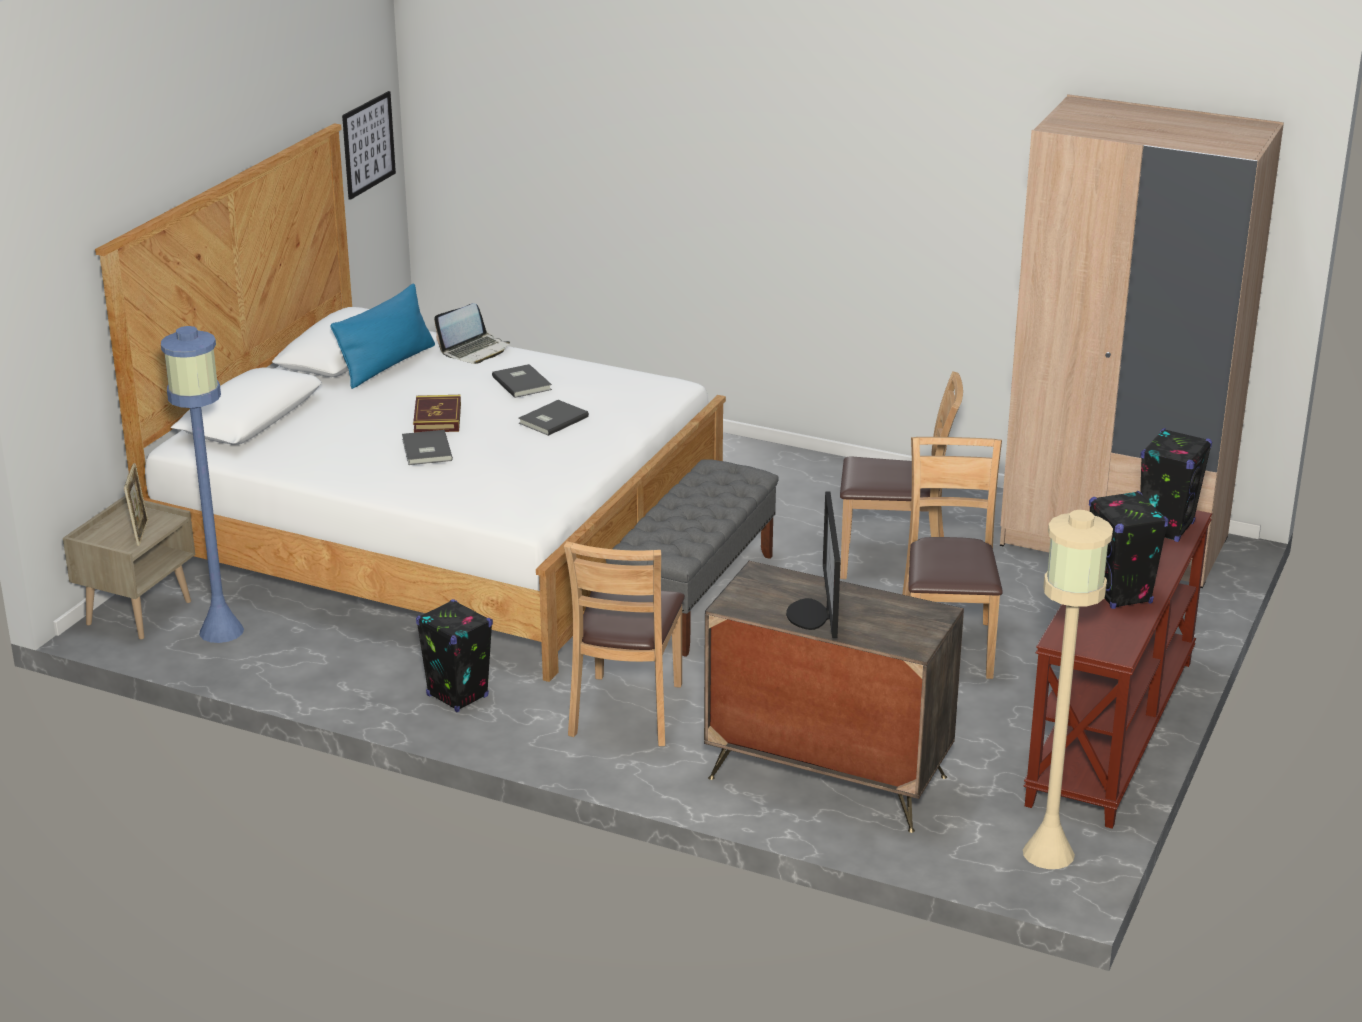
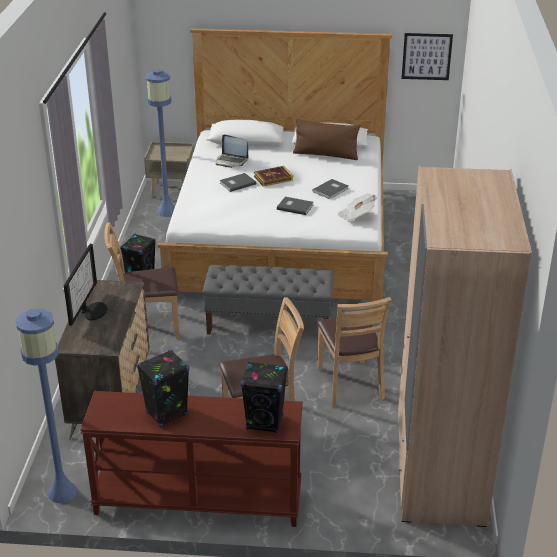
camera: 70 degrees right, 5 degrees up
(140, 533) = (167, 155): picture frame -> none
(387, 365) = (326, 155): blue pillow -> brown pillow
(475, 350) = (360, 171): laptop -> laptop (231, 161)
(624, 381) = (356, 216): none -> newspaper
(814, 615) = (92, 310): monitor -> monitor turned 120 degrees clockwise
(1048, 854) = (61, 492): beige floor lamp -> blue floor lamp

